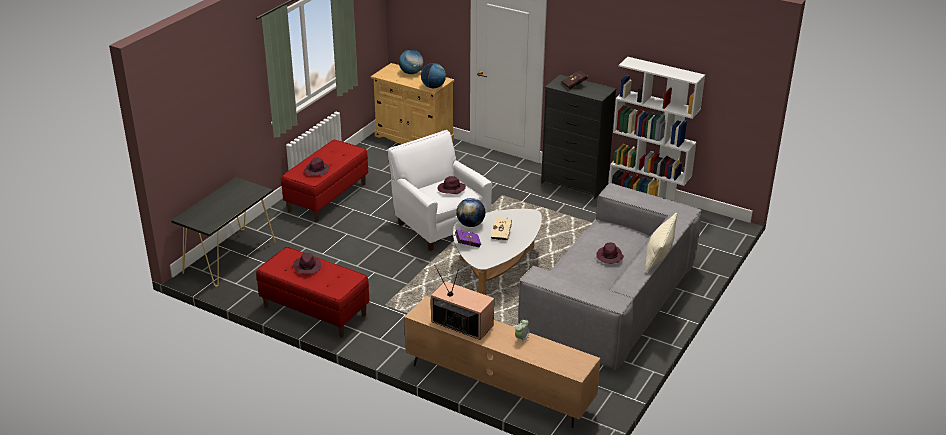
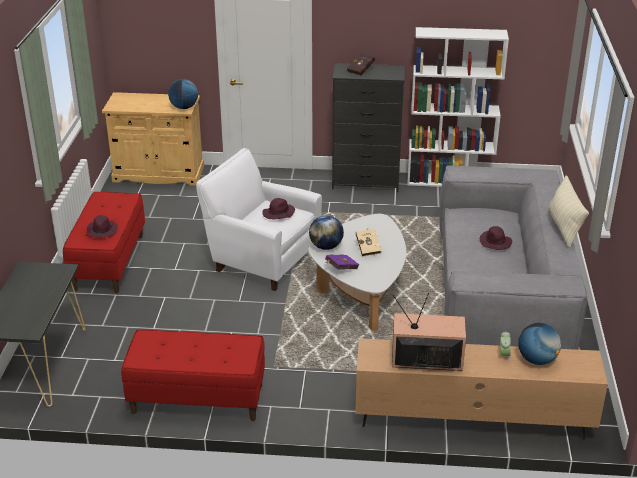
camera: 25 degrees left, 0 degrees up
(307, 267) = (183, 346): purple hat -> none
(411, 73) = (146, 98): globe -> globe (537, 360)

